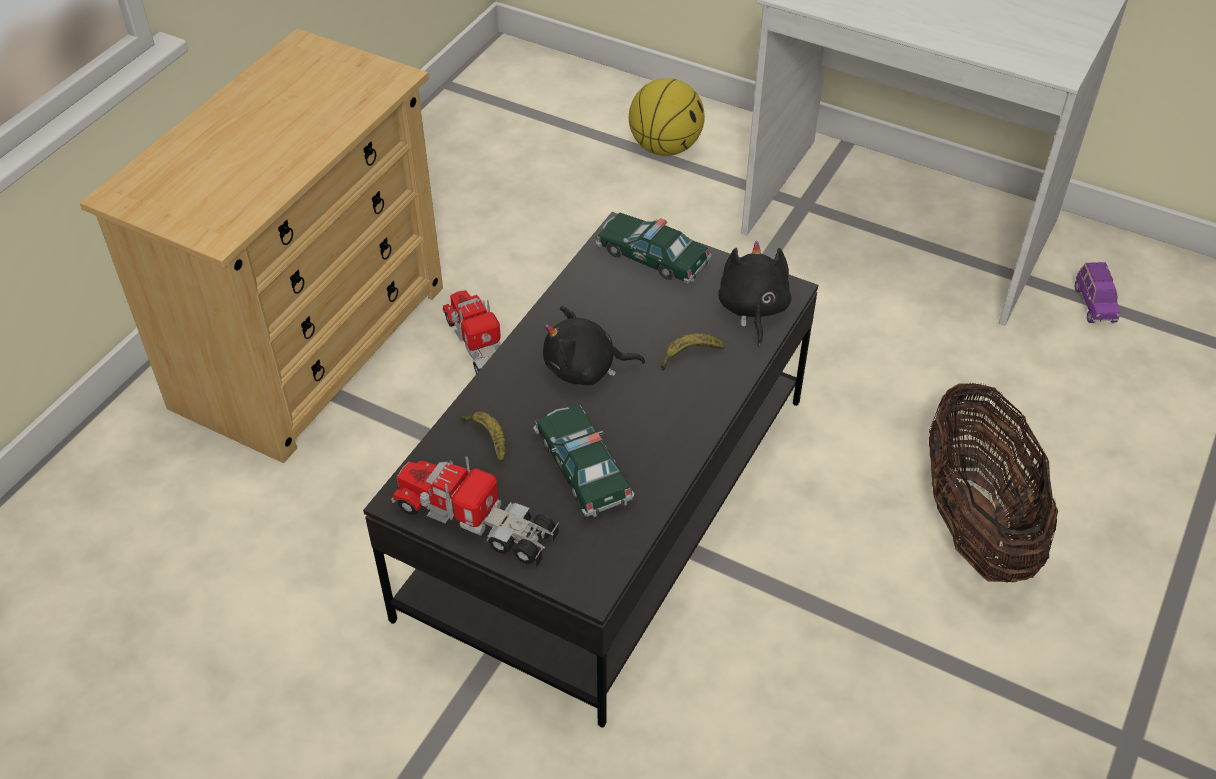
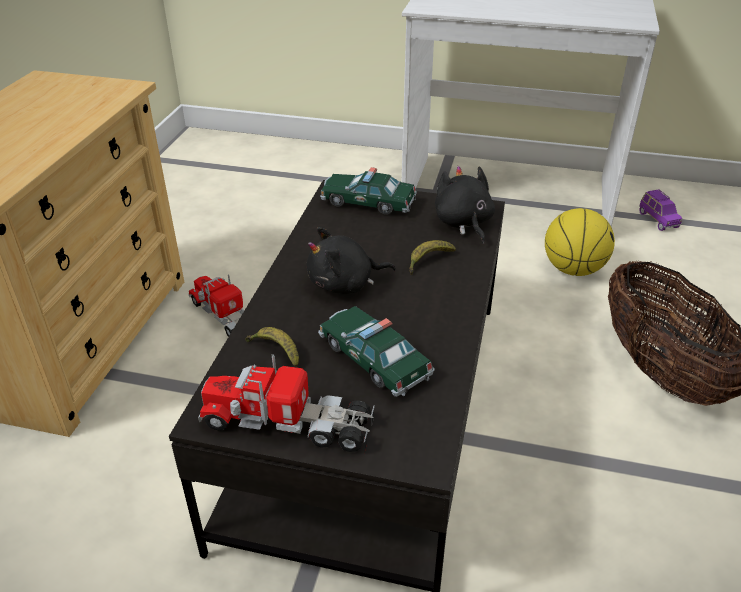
camera: 15 degrees left, 10 degrees down
(665, 147) = (326, 173): basketball -> basketball (573, 269)

